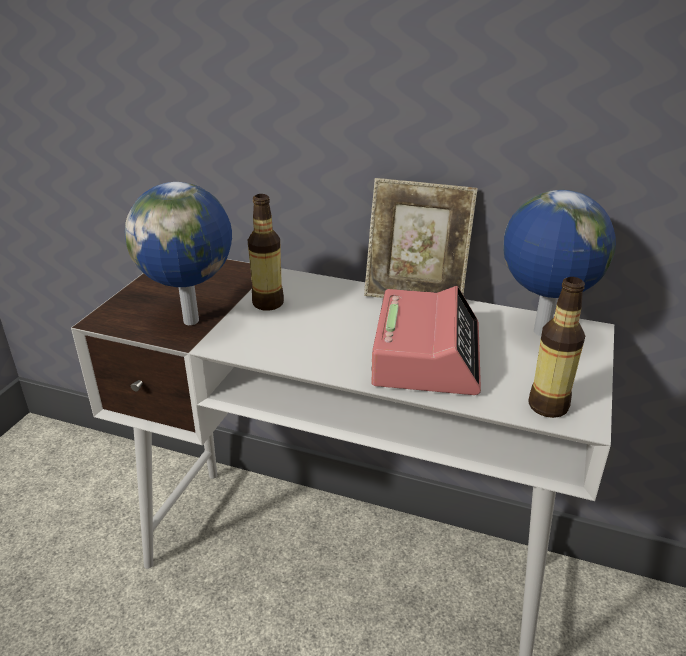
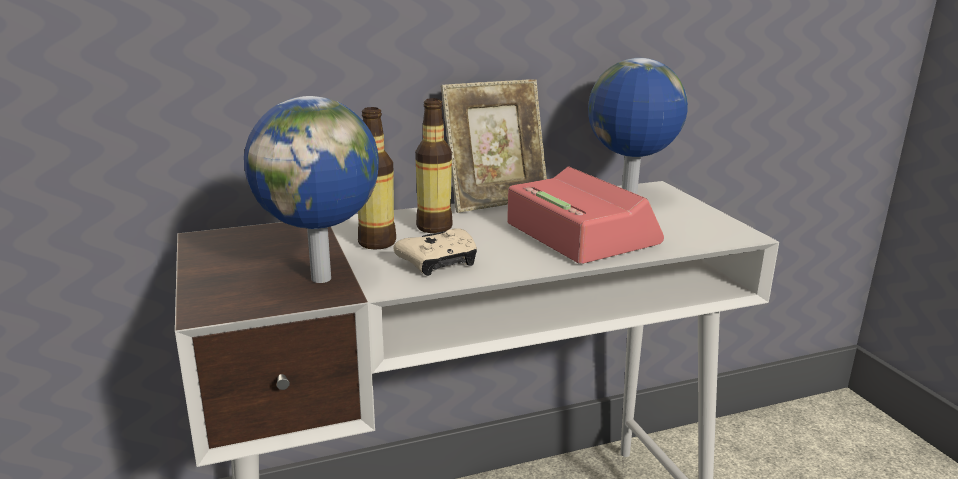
camera: 40 degrees left, 10 degrees down
(278, 339) = (439, 263): none -> beige game controller
(548, 406) = (710, 234): bottle -> bottle (434, 227)

